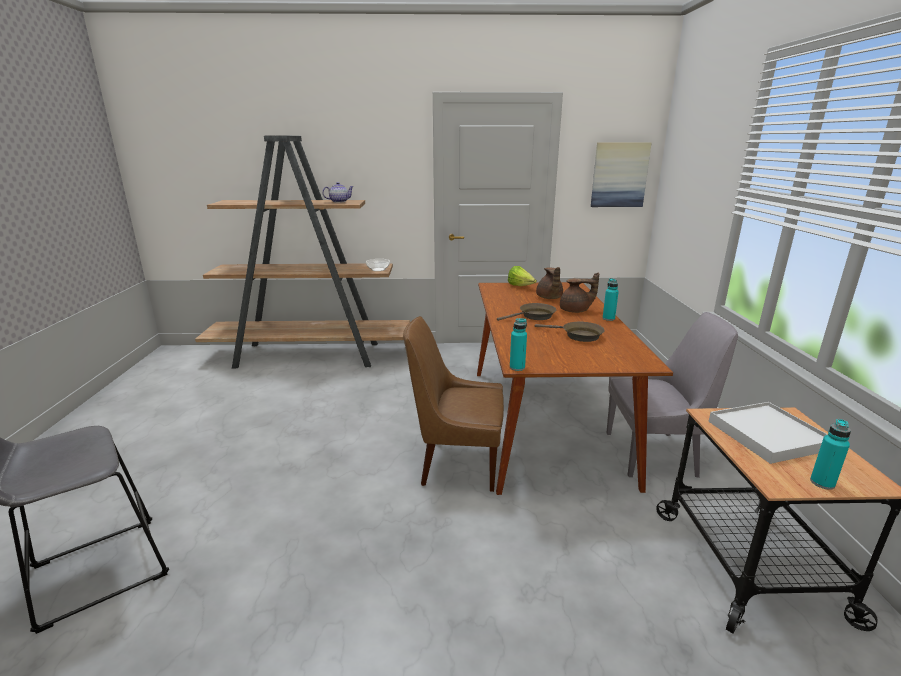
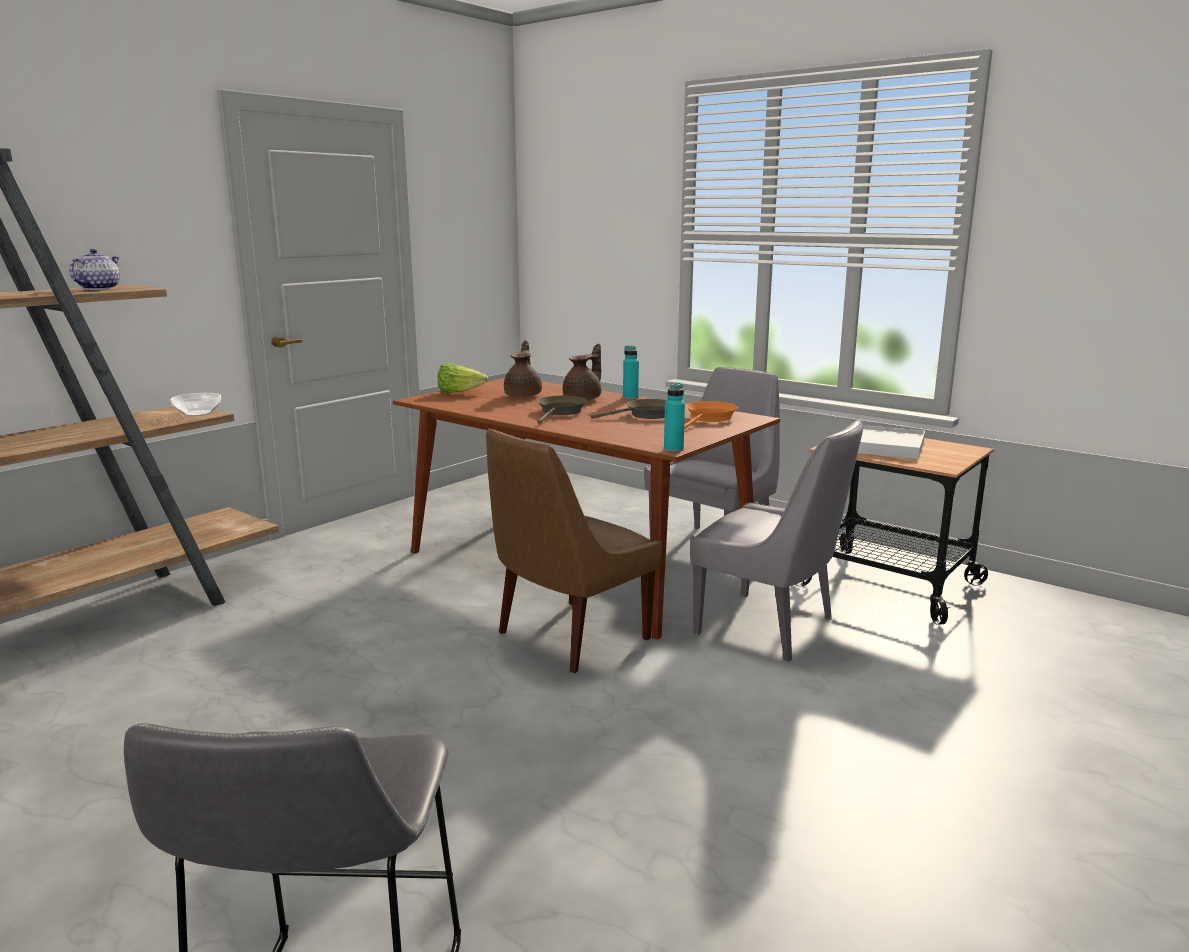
camera: 50 degrees left, 5 degrees down
(549, 298) = (524, 395): brown teapot -> brown teapot turned 120 degrees counterclockwise
(579, 534) = (770, 627): none -> grey chair
(613, 353) = (709, 418): none -> orange frying pan
(619, 175) = (479, 230): picture -> none
(822, 483) = (956, 458): turquoise bottle -> none

